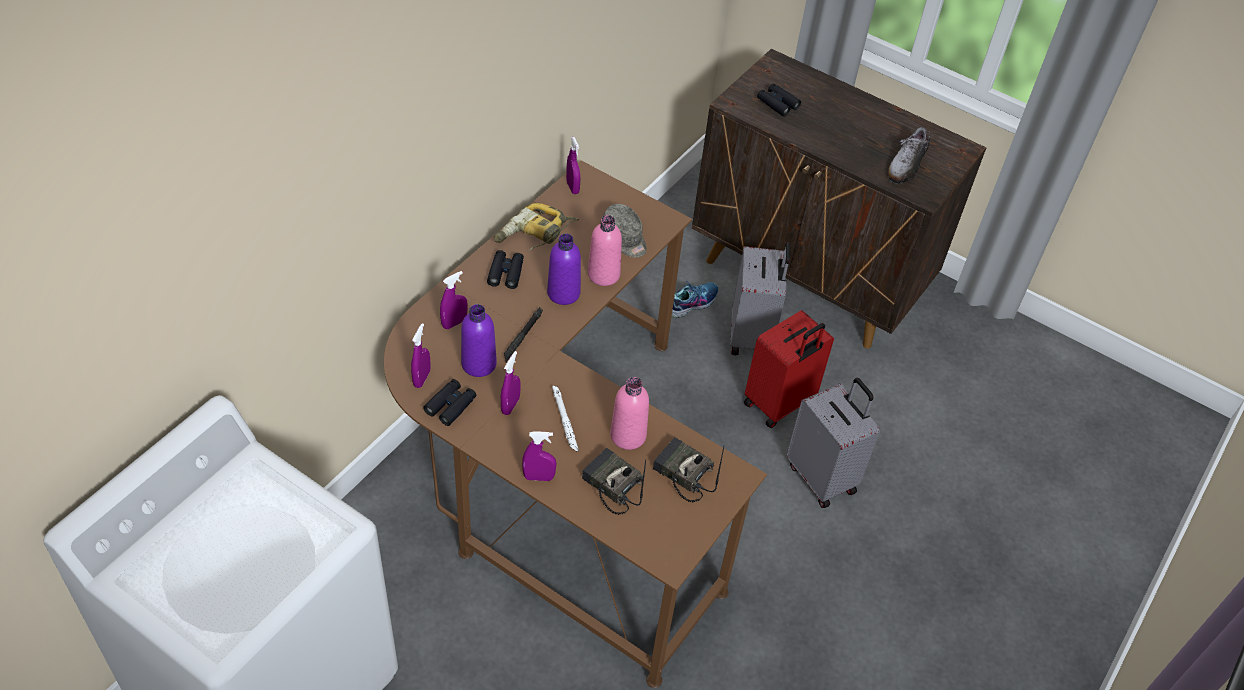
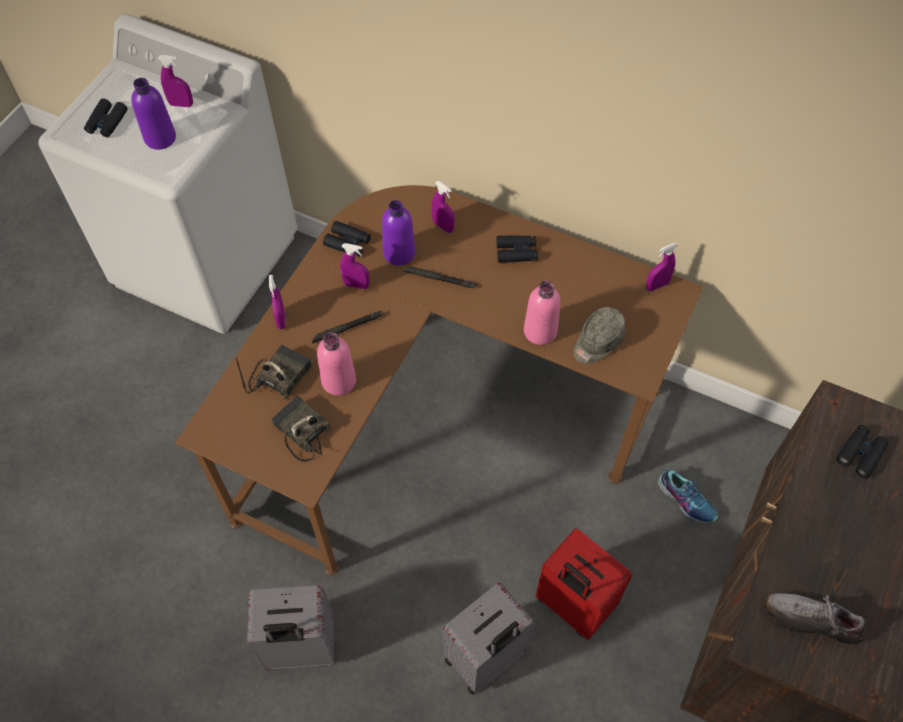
camera: 85 degrees right, 10 degrees up
(219, 592) = (107, 122): none -> black binoculars
(422, 378) = (373, 217): purple spray bottle -> purple spray bottle (181, 104)
(534, 235) = (575, 265): power drill -> none
(563, 293) = (504, 302): purple bottle -> purple bottle (160, 138)
(564, 420) = (347, 328): white flashlight -> black flashlight
(682, 474) = (301, 432): radio -> radio turned 75 degrees counterclockwise
(752, 336) = (660, 567): grey suitcase -> grey suitcase (300, 648)

